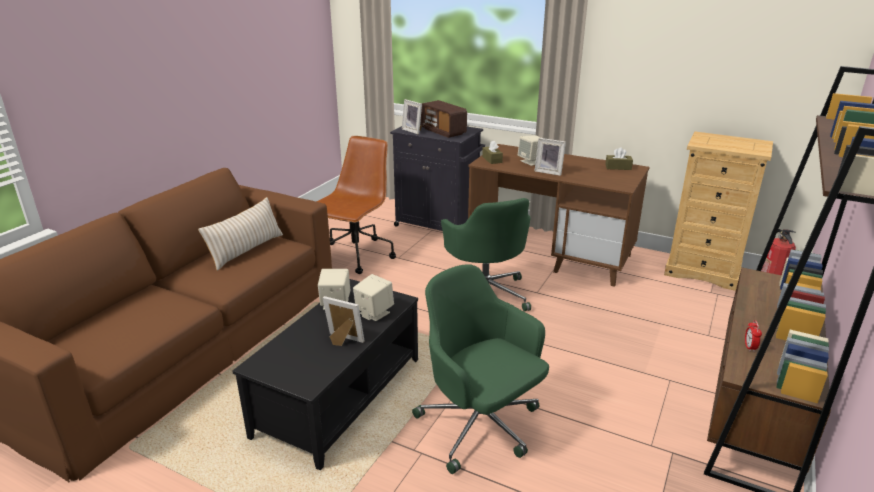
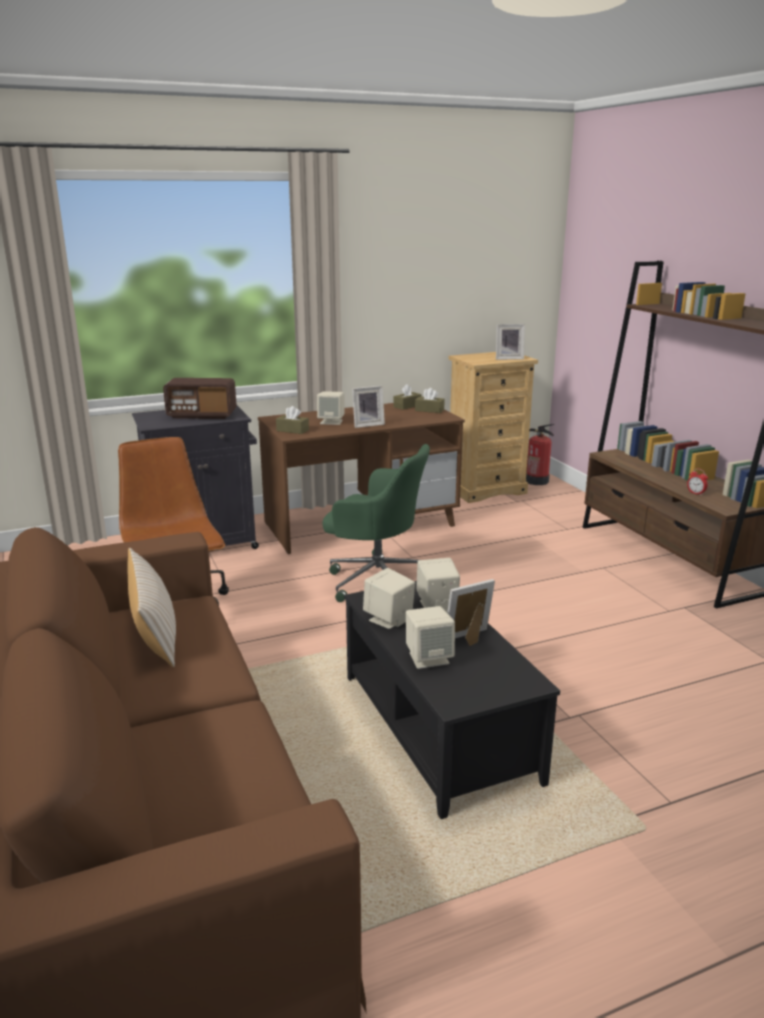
camera: 50 degrees left, 5 degrees down
(301, 336) = (429, 658): none -> beige speaker
(413, 131) = (167, 423): picture frame -> picture frame (508, 358)
(480, 426) = (573, 669): green office chair -> none
(626, 176) = (429, 410): none -> brown tissue box

